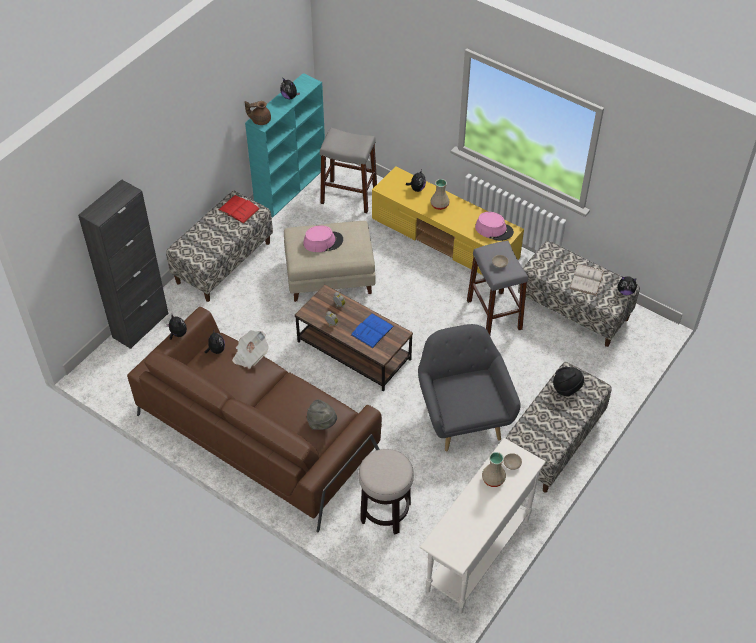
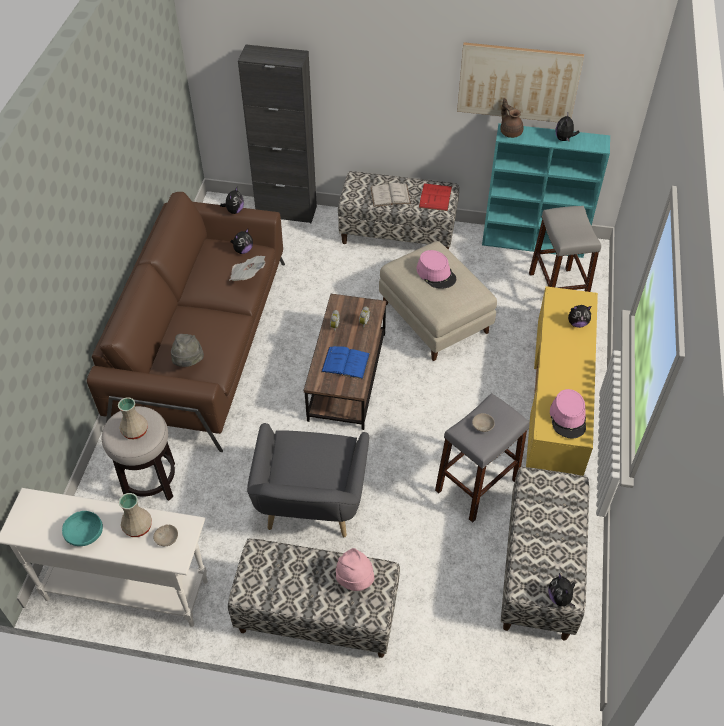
camera: 65 degrees right, 0 degrees up
(246, 84) = (518, 82): none -> picture
(440, 205) = (568, 353): beige vase -> beige vase (135, 431)
(463, 416) = (310, 507): grey armchair -> grey armchair turned 135 degrees clockwise
(485, 513) = (85, 535): none -> turquoise bowl
(566, 388) = (355, 579): black hat -> pink hat
(586, 279) = (550, 543): white book -> white book (390, 195)

